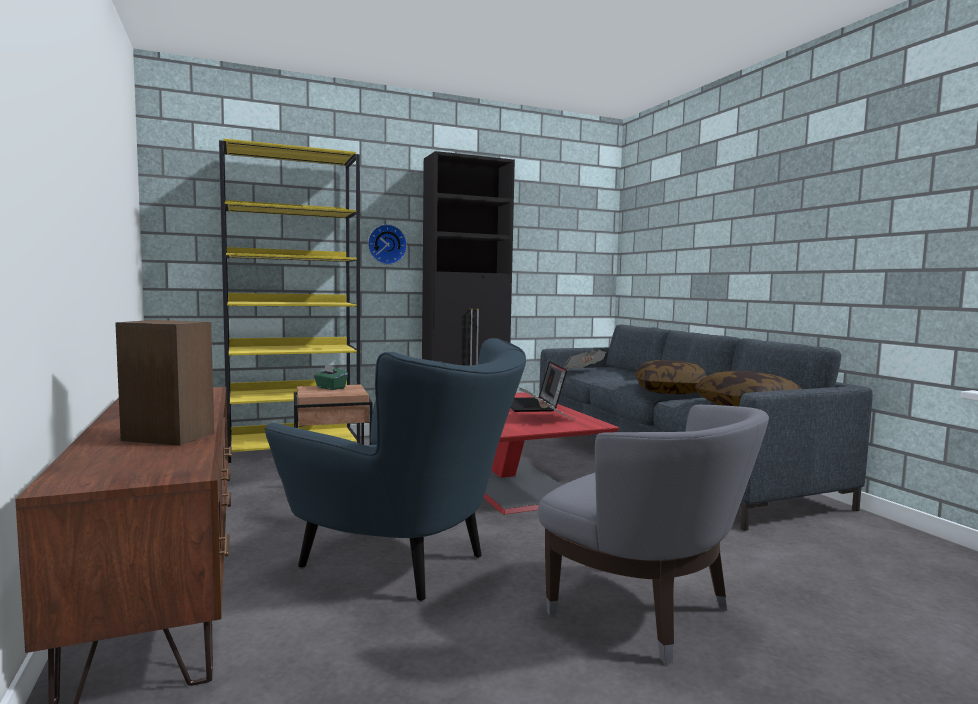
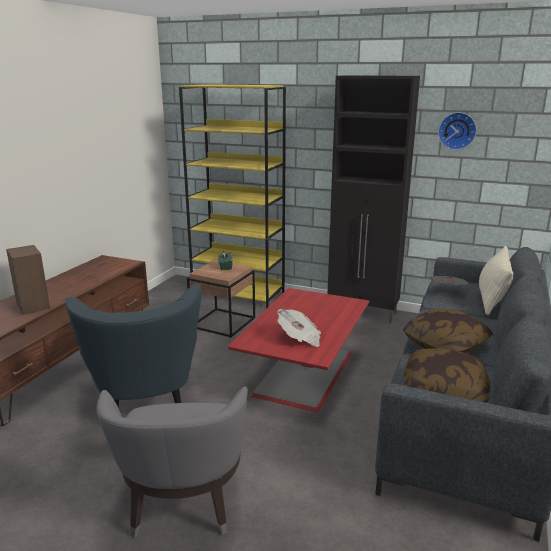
camera: 45 degrees right, 15 degrees up
(386, 244) = (315, 150): wall clock -> wall clock (457, 131)
(533, 406) = (329, 320): laptop -> none
(623, 370) = (492, 299): none -> beige pillow

